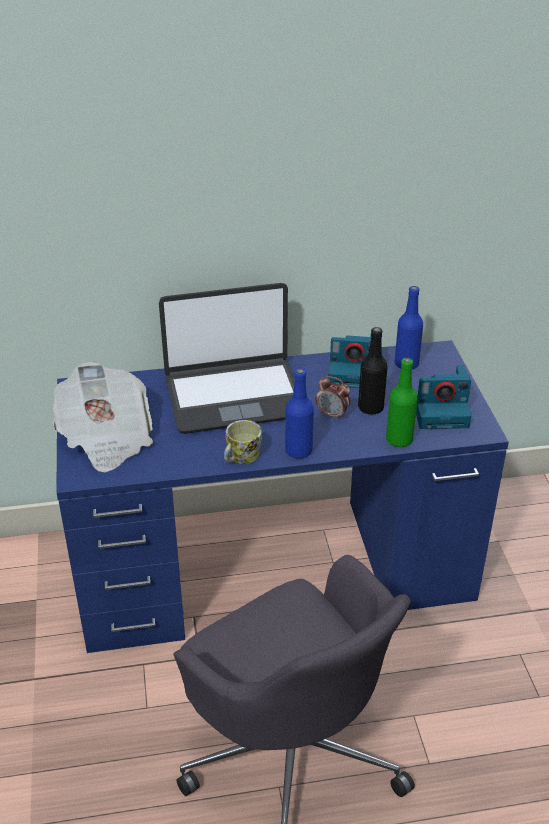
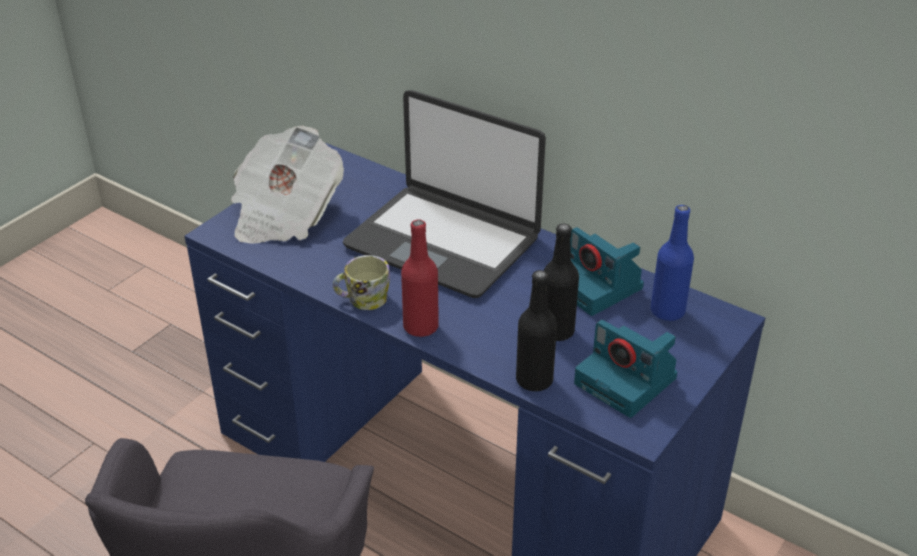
camera: 45 degrees right, 0 degrees up
(298, 451) = (421, 327): blue bottle -> red bottle
(332, 414) = (507, 314): alarm clock -> none
(399, 440) = (534, 380): green bottle -> black bottle

